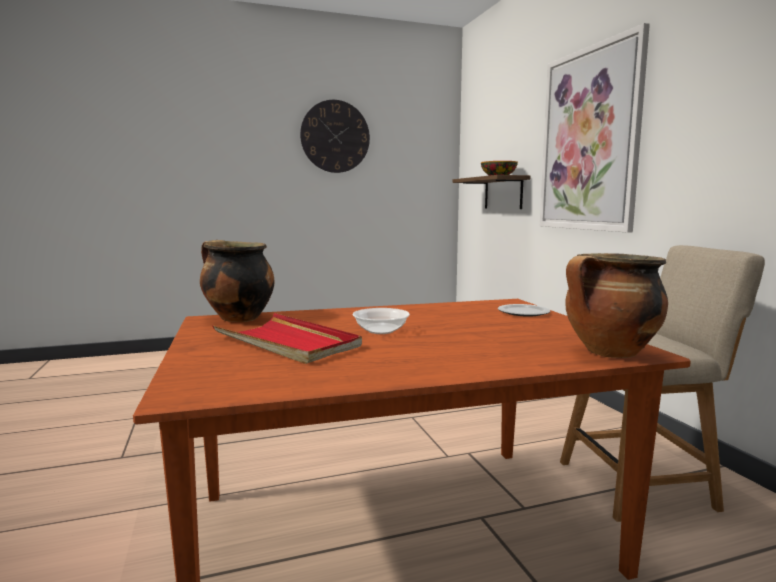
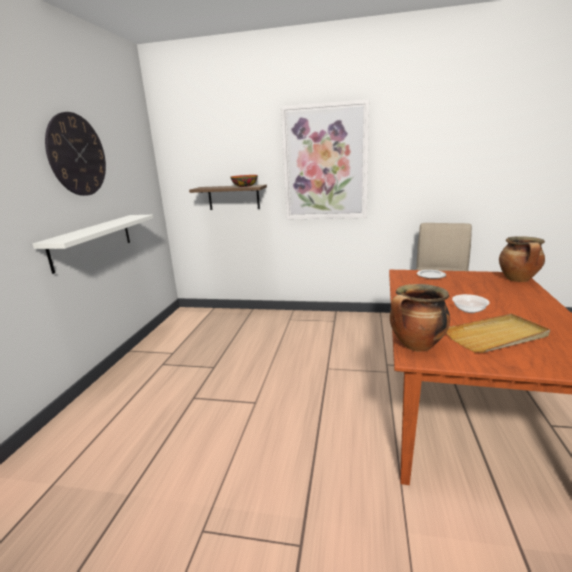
camera: 60 degrees left, 10 degrees up
(287, 342) = (497, 336): red tray -> beige tray
(331, 215) = (92, 241): none -> white shelf

